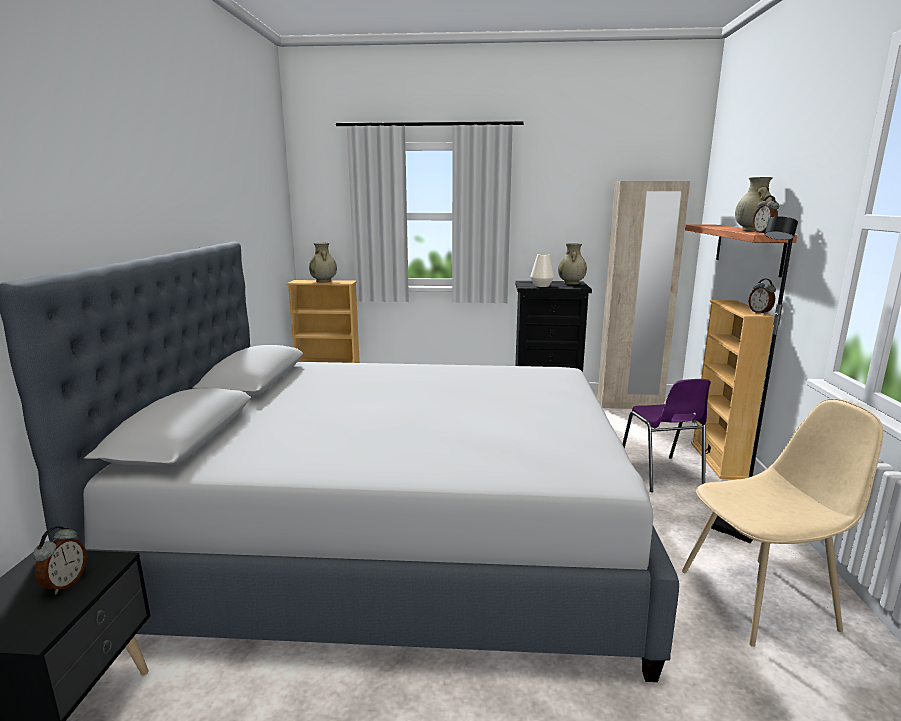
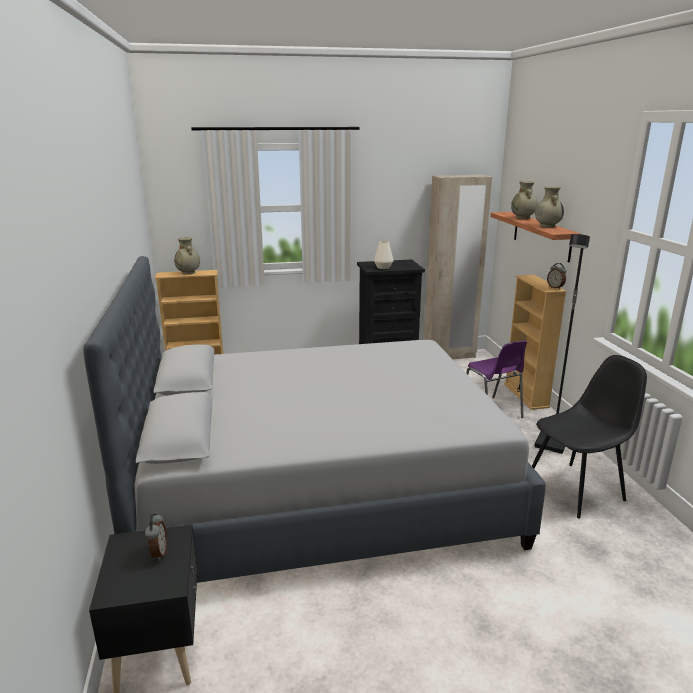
camera: 15 degrees left, 5 degrees up
(571, 283) = (404, 263): beige vase -> beige vase (523, 218)
(760, 599) = (576, 489): beige chair -> black chair
(763, 233) = (558, 231): alarm clock -> none

